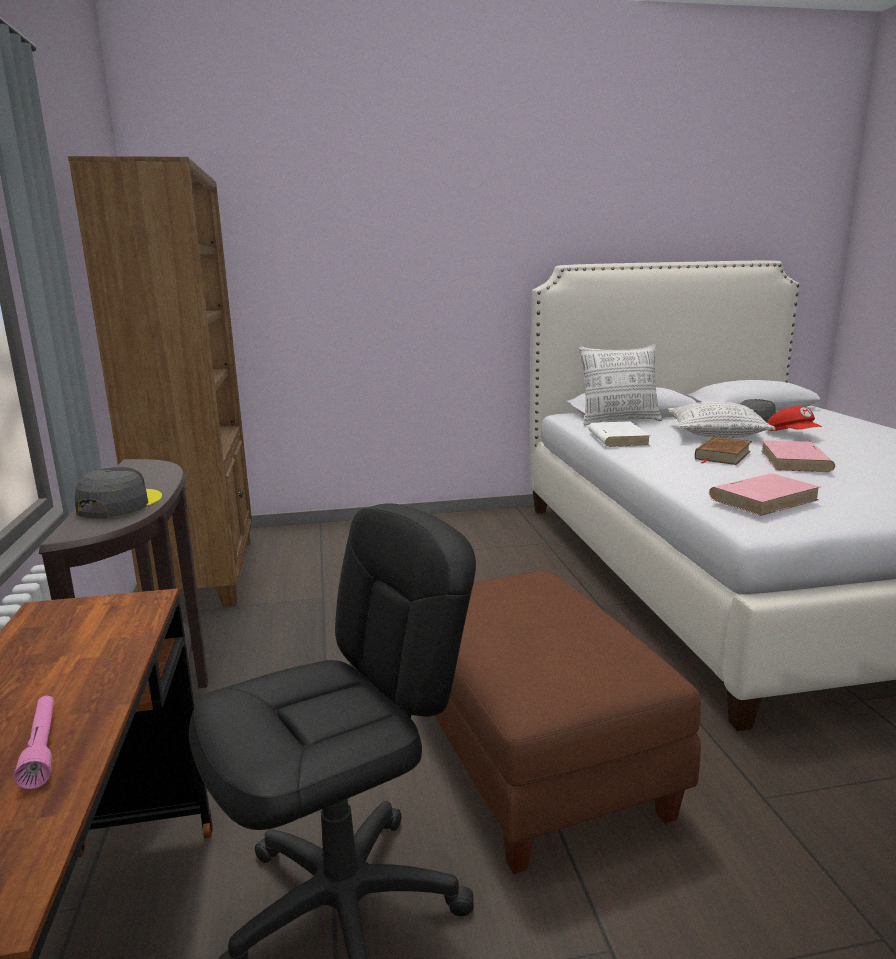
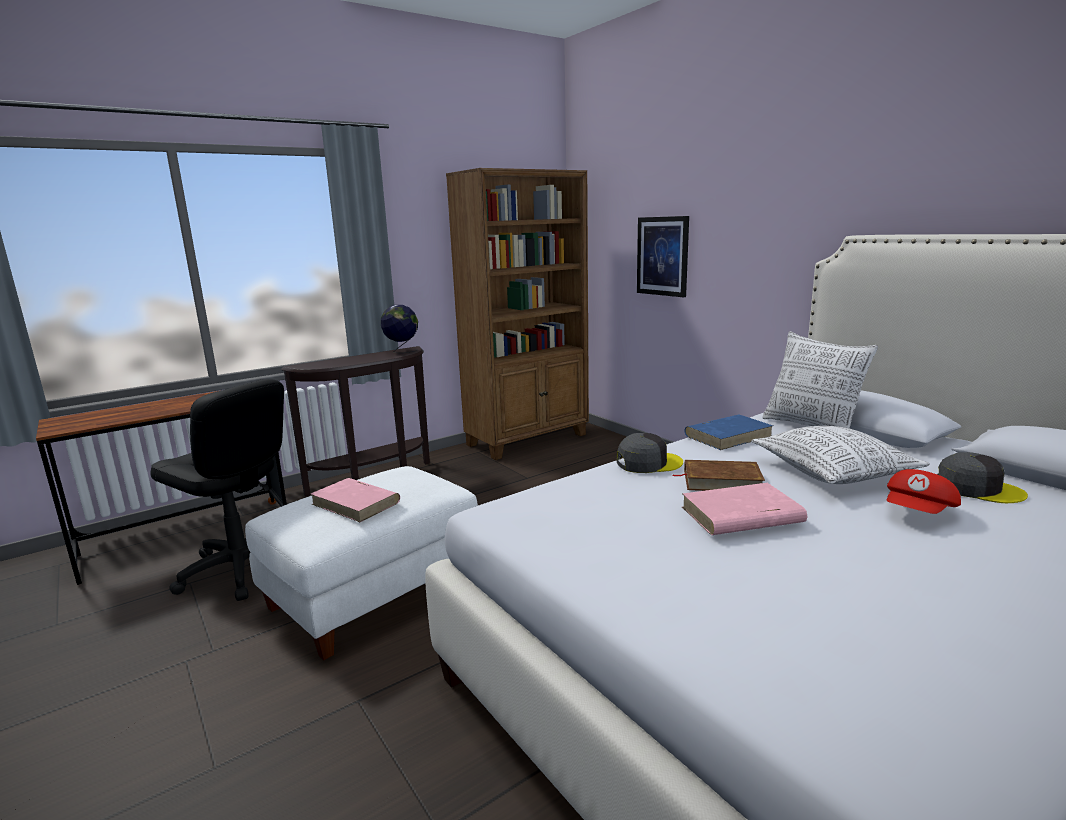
camera: 65 degrees right, 0 degrees up
(42, 748) = (136, 414): pink flashlight -> none
(119, 504) = (339, 361): grey cap -> grey cap (648, 463)
(142, 468) = (402, 351): none -> globe
(330, 295) = (662, 256): none -> picture
(531, 757) = (374, 592): brown ottoman -> white ottoman
(617, 438) = (728, 435): white book -> blue book
(763, 499) = (555, 506): pink book -> pink book (356, 503)

